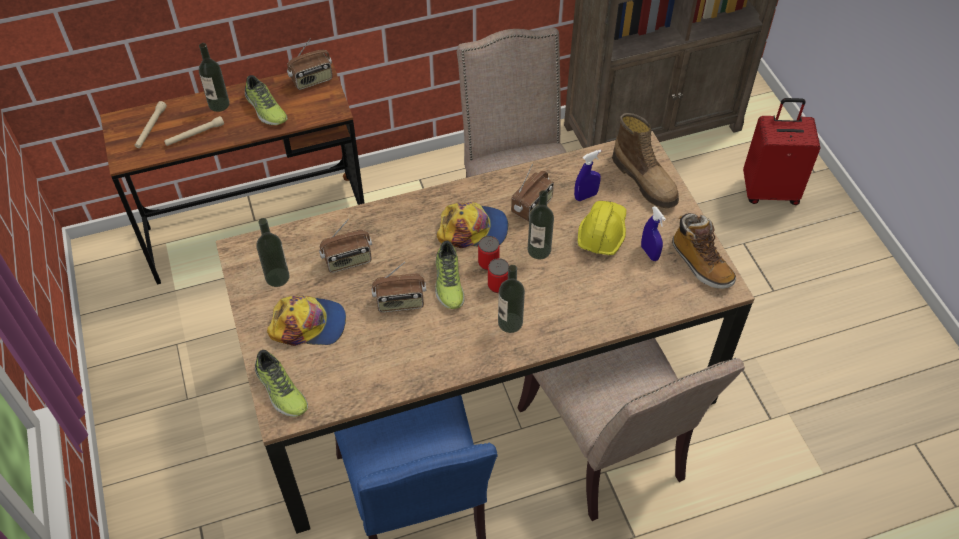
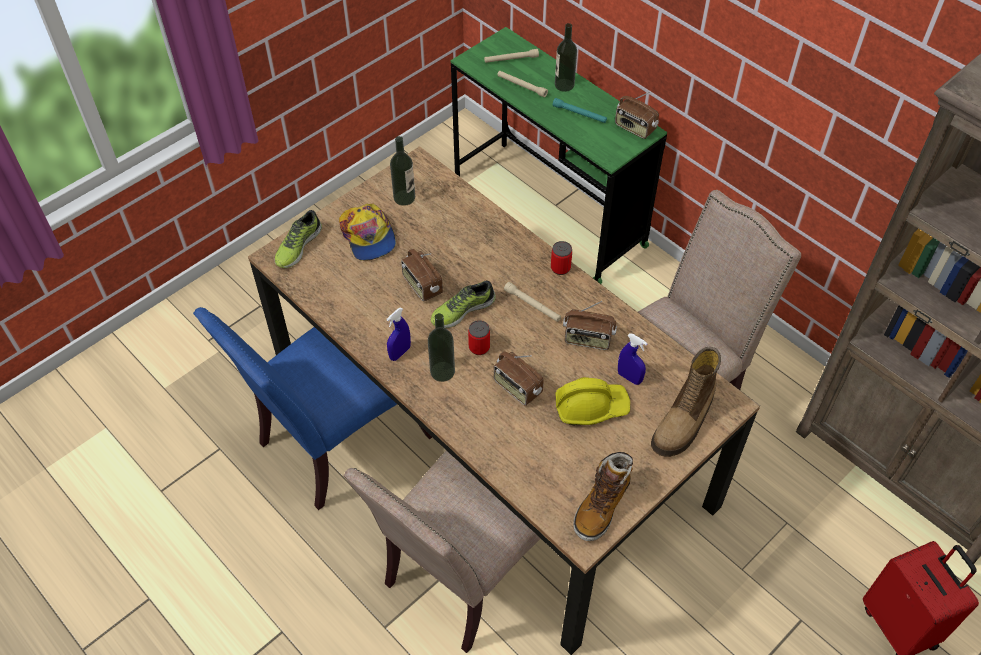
camera: 65 degrees right, 0 degrees up
(257, 228) = (548, 211): brown desk -> green desk
(265, 109) = (579, 114): shoe -> turquoise flashlight
(348, 261) = (446, 234): radio -> radio (517, 388)
(473, 229) = (532, 305): cap -> beige flashlight
(488, 263) = (501, 331): can -> can (560, 268)
(539, 250) = (538, 363): bottle -> none
(649, 253) = (589, 455): blue spray bottle -> blue spray bottle (400, 353)

